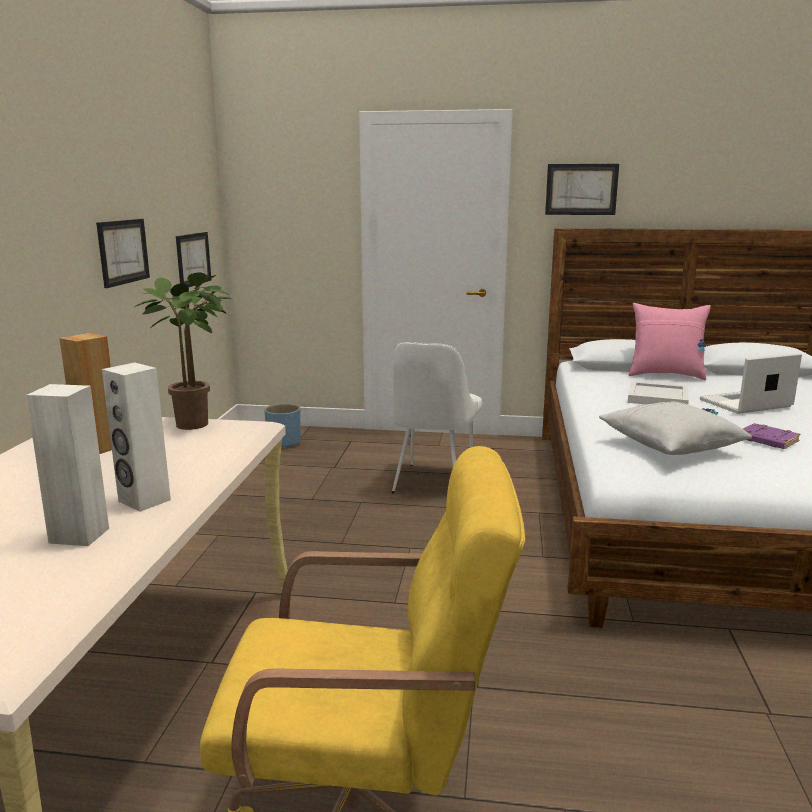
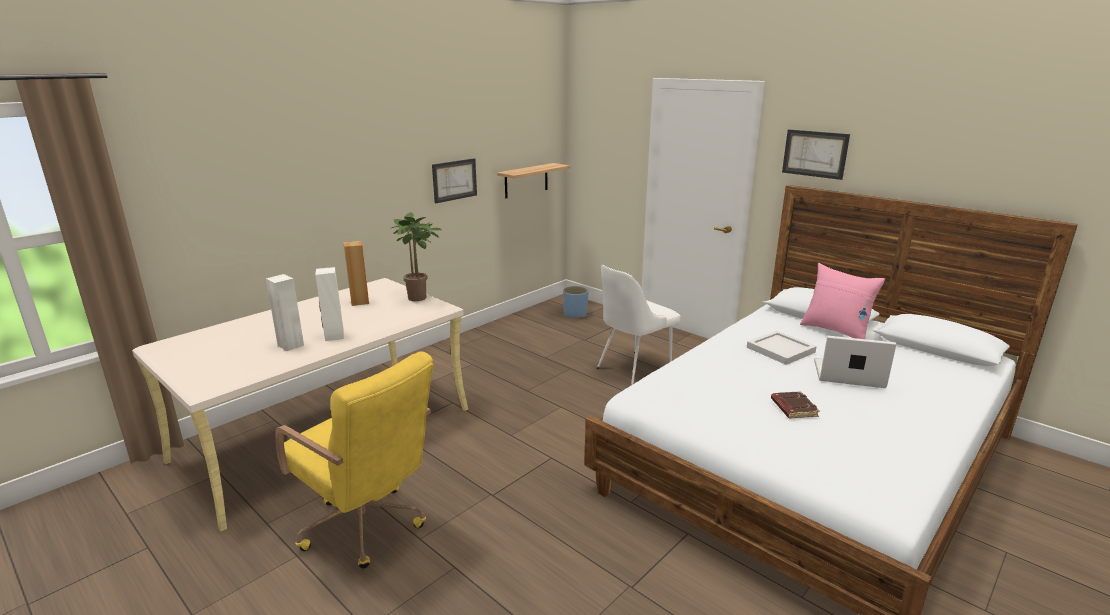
camera: 35 degrees right, 5 degrees up
(193, 259) = (526, 180): picture -> shelf
(670, 446) = (702, 389): grey pillow -> none
(766, 440) = (793, 408): purple book -> brown book

